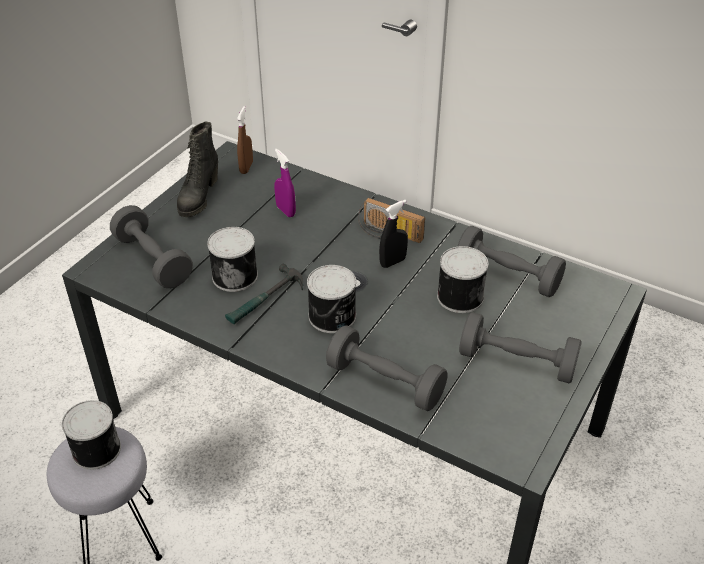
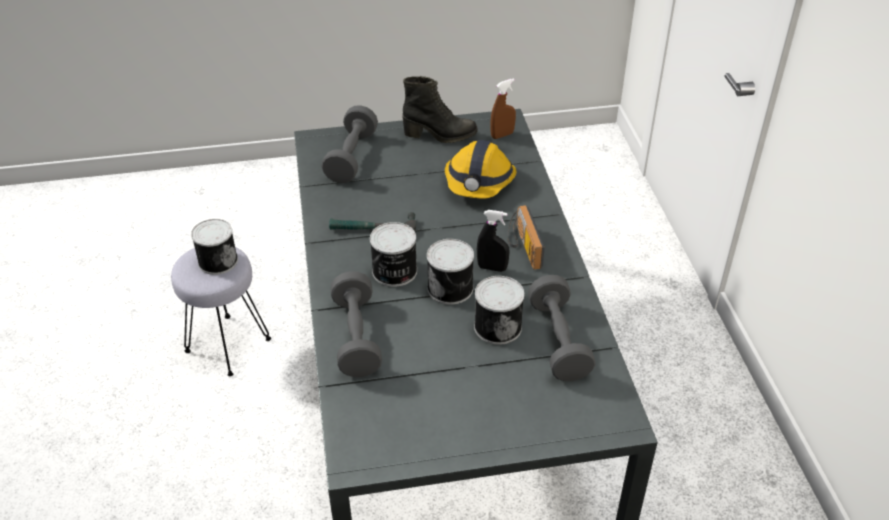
camera: 50 degrees right, 0 degrees up
(198, 197) = (440, 135): black boot -> black boot turned 150 degrees counterclockwise
(235, 275) = (381, 201): can -> can (451, 288)
(285, 211) = (479, 182): purple spray bottle -> hard hat
(517, 362) = (459, 400): grey dumbbell -> none

